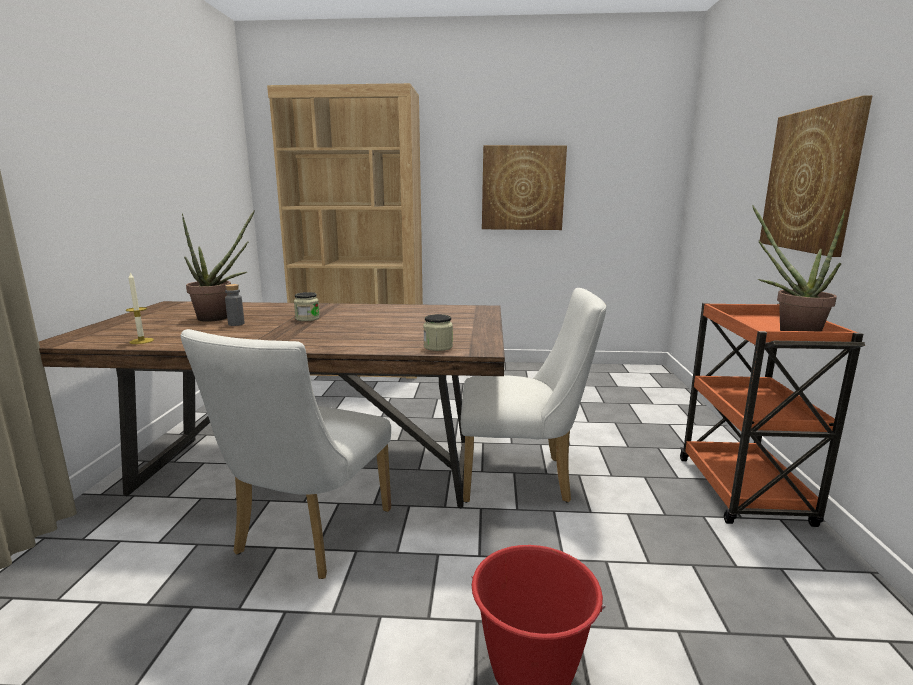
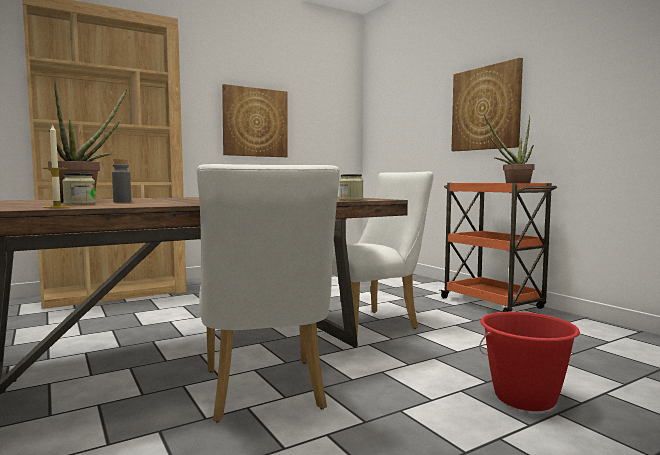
camera: 35 degrees left, 10 degrees down
(307, 318) = (183, 199): jar -> jar (80, 203)

